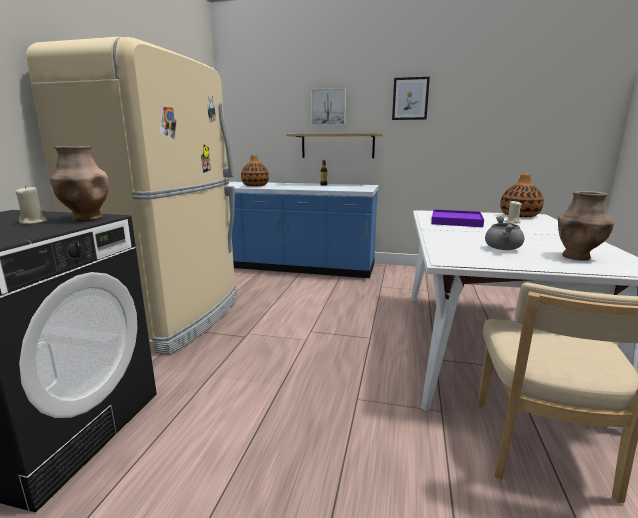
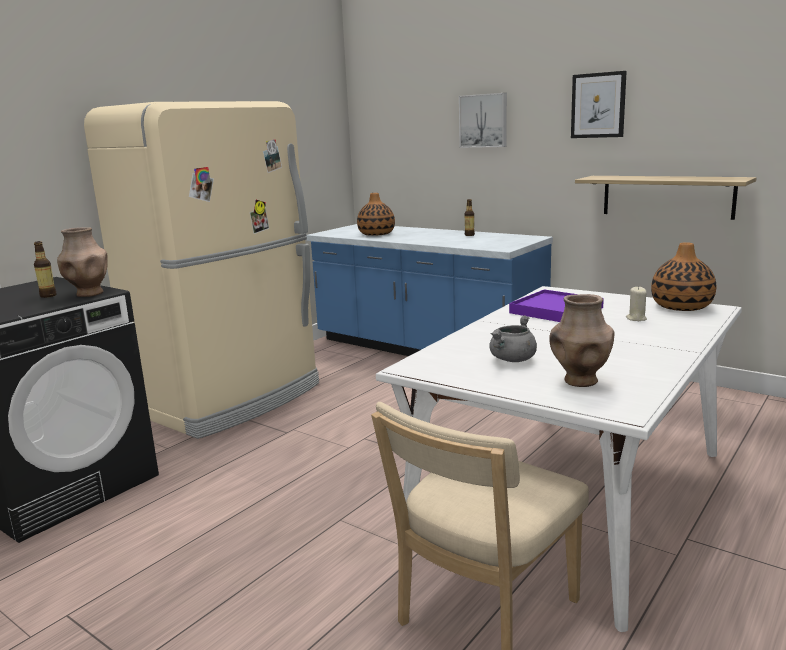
camera: 25 degrees right, 0 degrees up
(33, 222) = (48, 295): beige candle -> bottle
(337, 146) = (496, 176): shelf -> shelf (667, 196)

